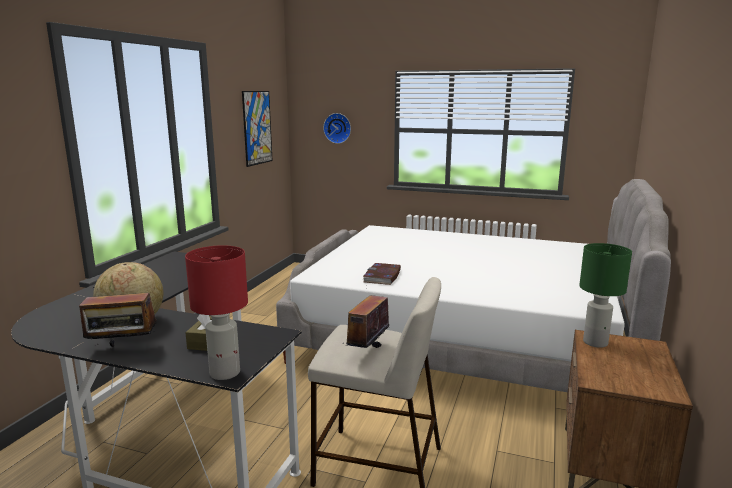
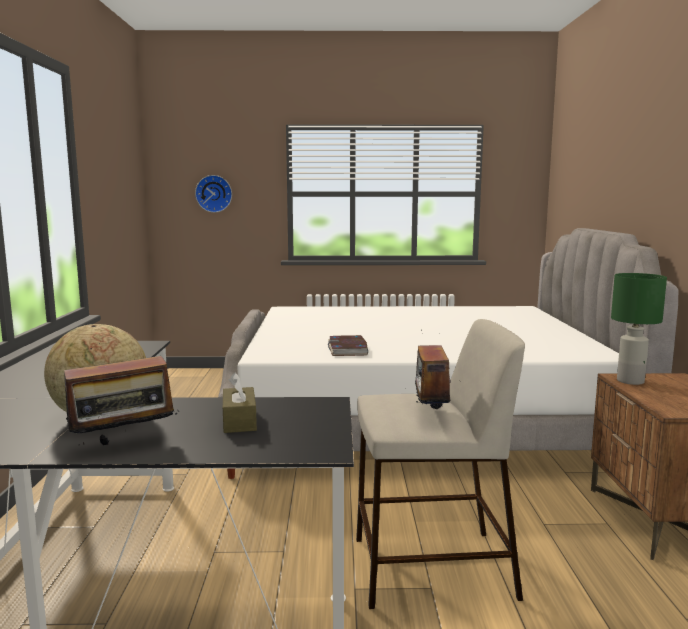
camera: 20 degrees left, 5 degrees down
(226, 373) = (314, 448): red table lamp -> none
(257, 128) = (119, 189): picture -> none

